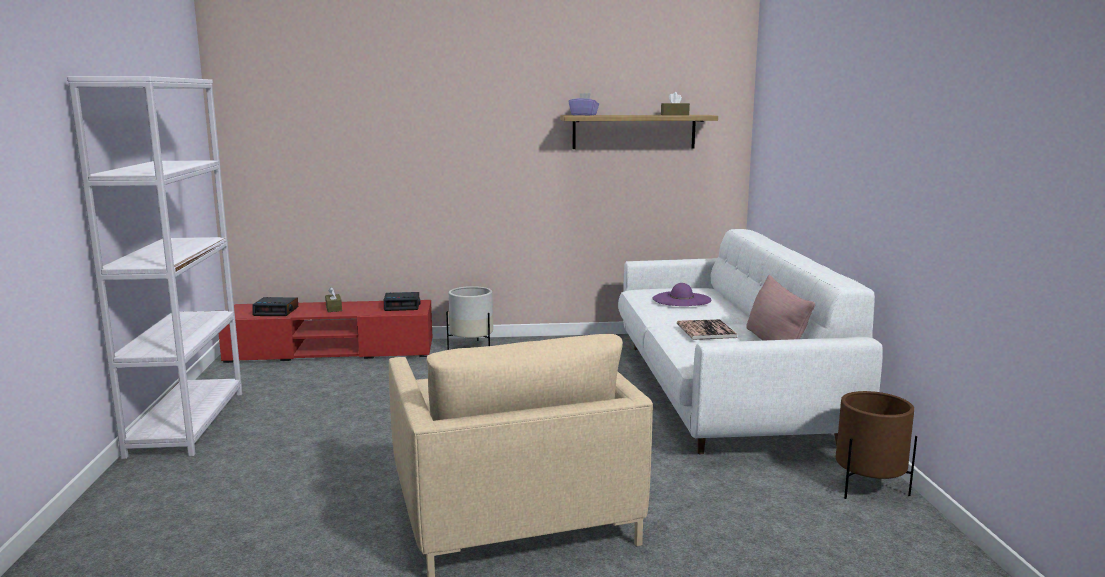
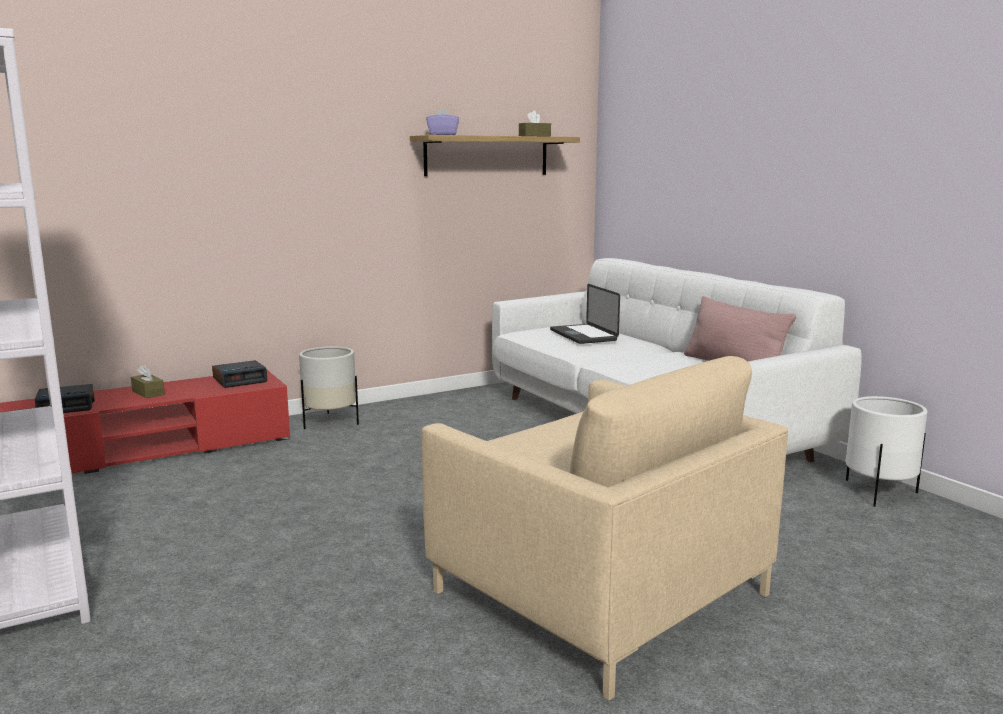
camera: 25 degrees left, 0 degrees up
(681, 299) = (583, 335): purple hat -> laptop
(706, 331) = (657, 361): book -> none
(868, 487) = (878, 492): brown planter -> white planter

